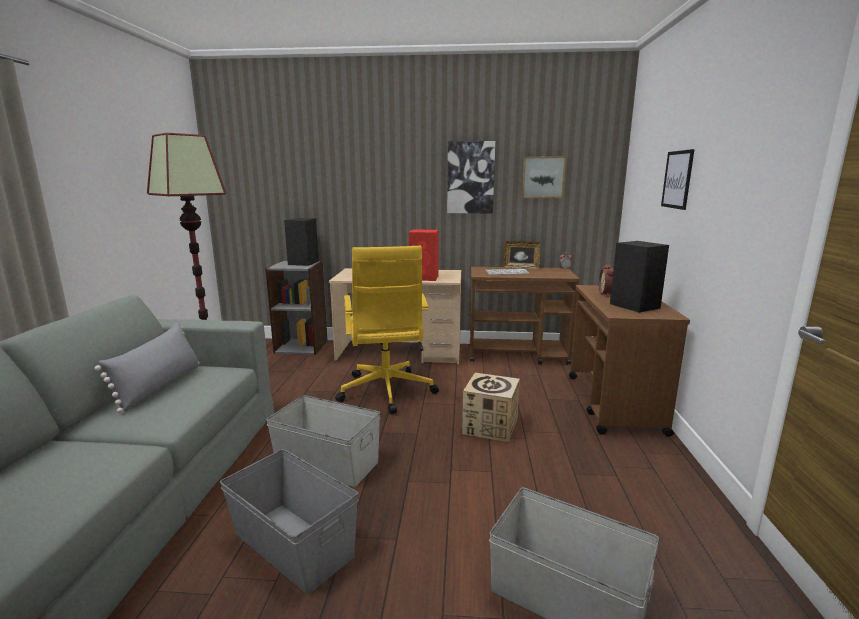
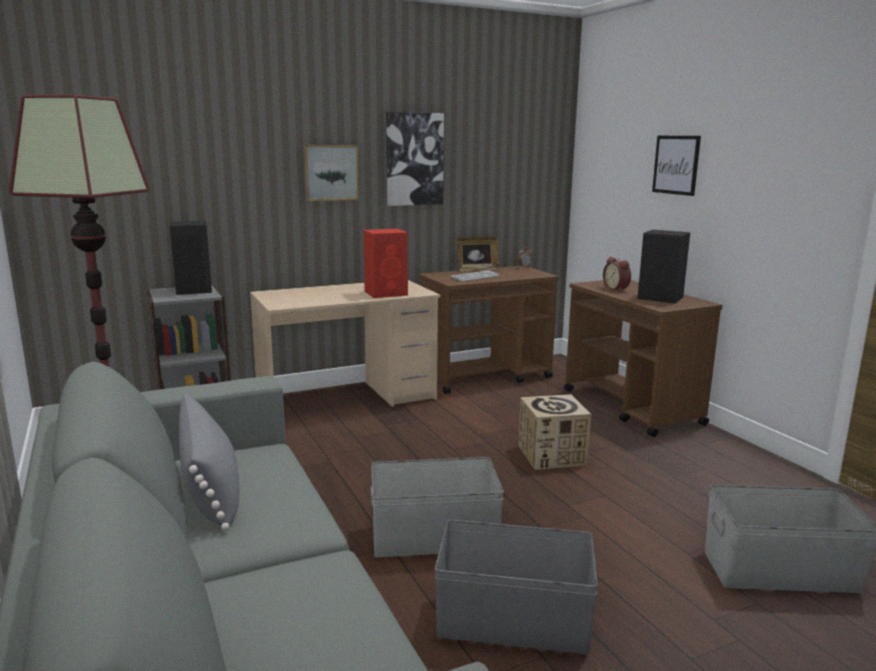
camera: 30 degrees left, 0 degrees up
(386, 392) = (395, 447): yellow office chair -> none
(543, 177) = (494, 158): picture -> picture (330, 172)

